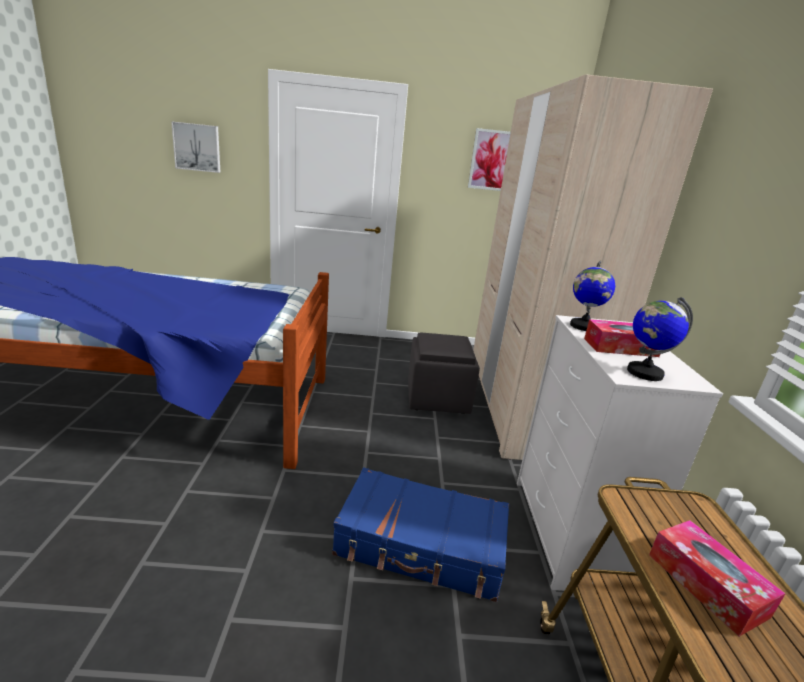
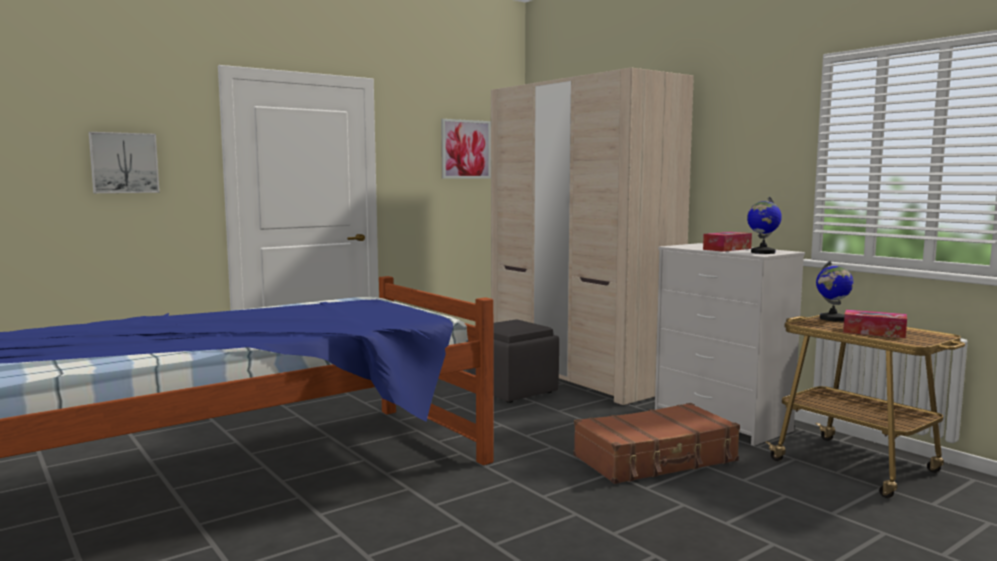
camera: 35 degrees left, 15 degrees down
(421, 545) = (656, 459): blue suitcase -> brown suitcase
(583, 326) = (686, 247): globe -> globe (832, 319)

